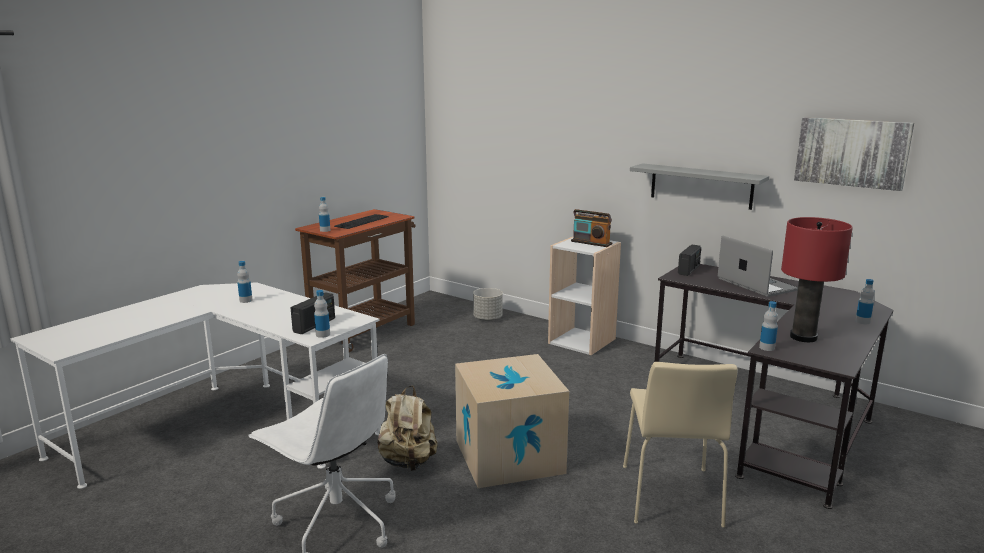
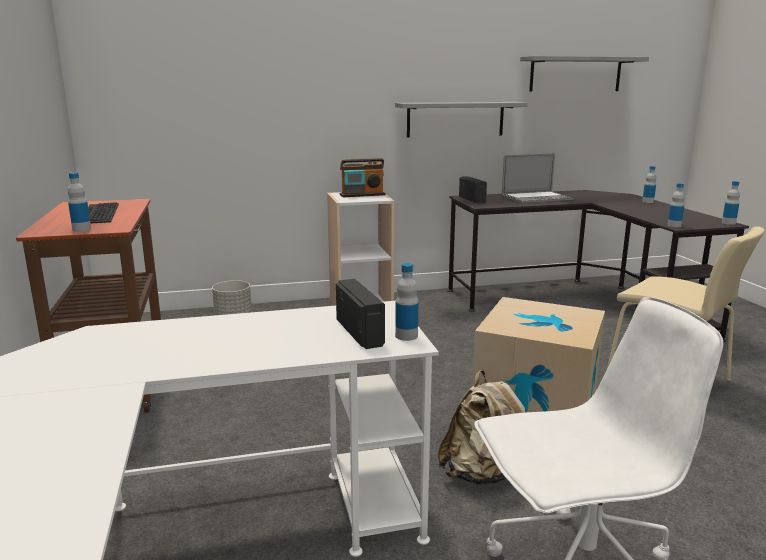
camera: 50 degrees left, 0 degrees up
(246, 300) = (156, 348): bottle -> bottle (728, 223)
(757, 284) = (536, 198): laptop -> laptop turned 150 degrees clockwise
(803, 337) = (662, 216): red table lamp -> none
(851, 152) = (575, 74): picture -> grey shelf

